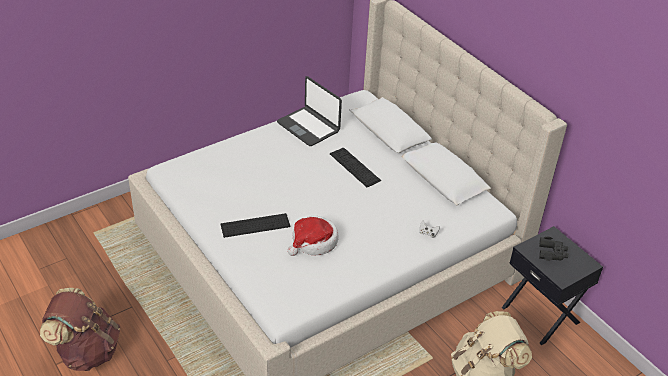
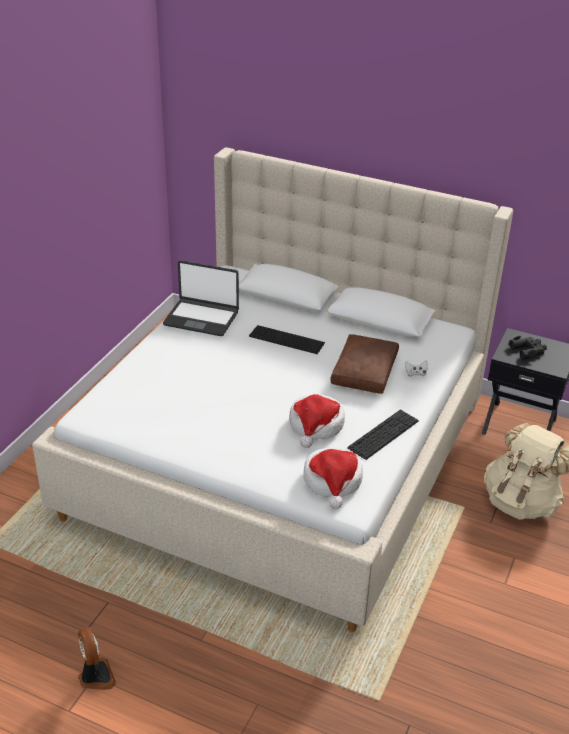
camera: 30 degrees left, 5 degrees down
(87, 351) = (95, 677): brown backpack -> fan
(255, 225) = (240, 434): keyboard -> keyboard (383, 434)
(286, 288) = (333, 481): none -> hat
(390, 216) = (365, 372): none -> brown pillow

